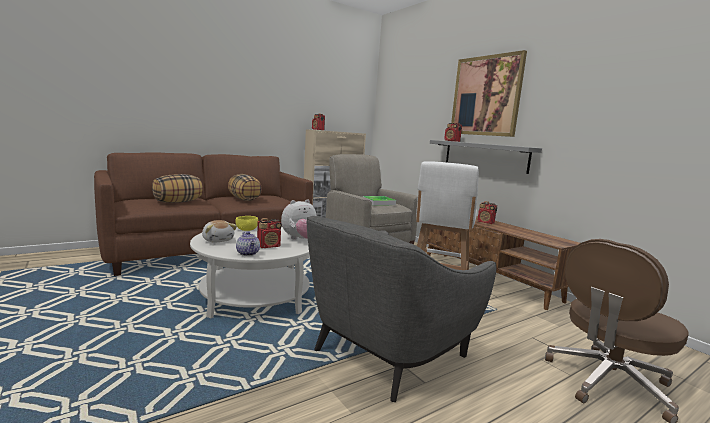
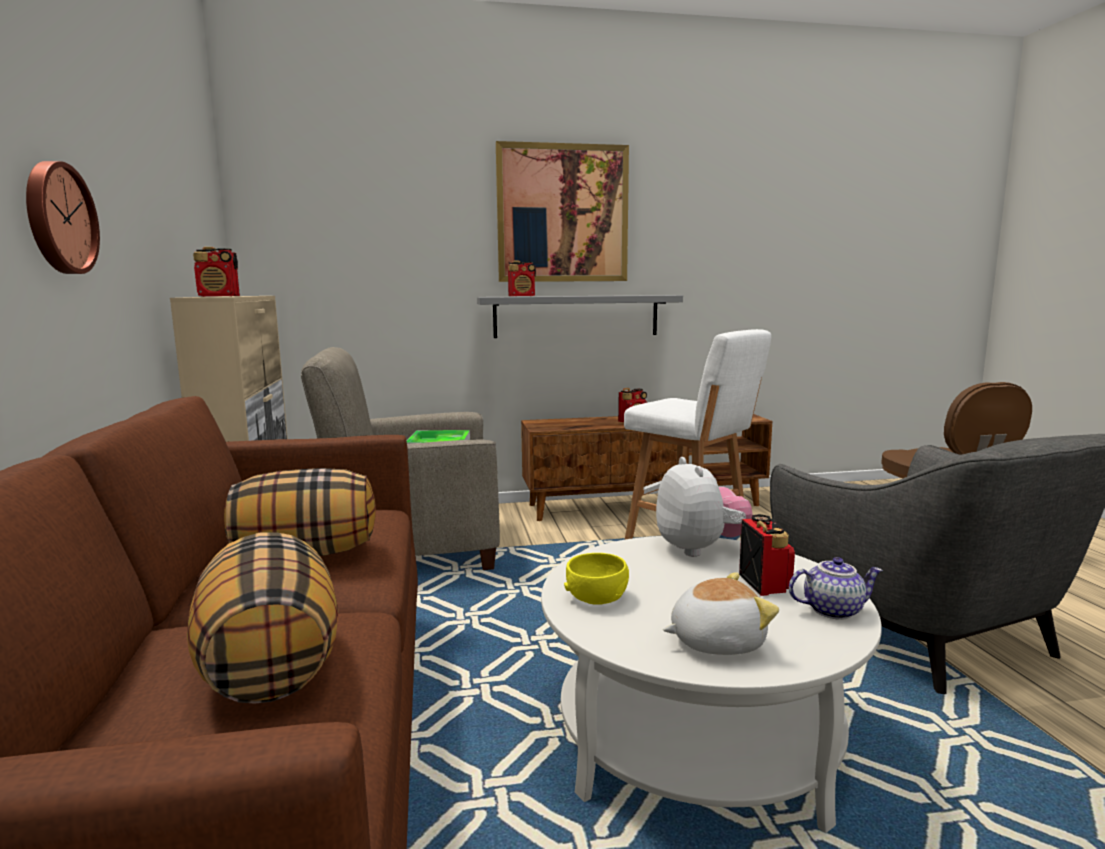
camera: 65 degrees left, 0 degrees up
(252, 104) = (58, 218): none -> wall clock

